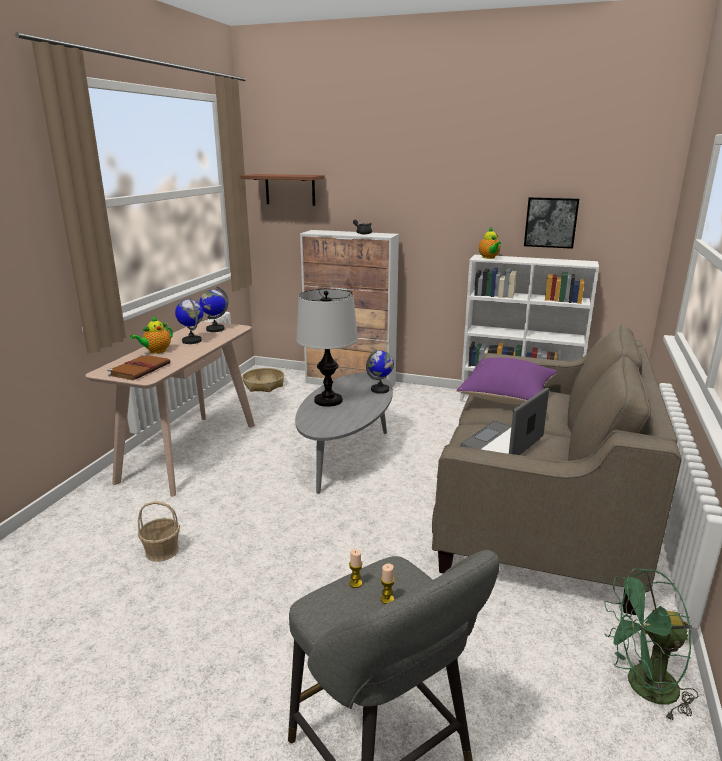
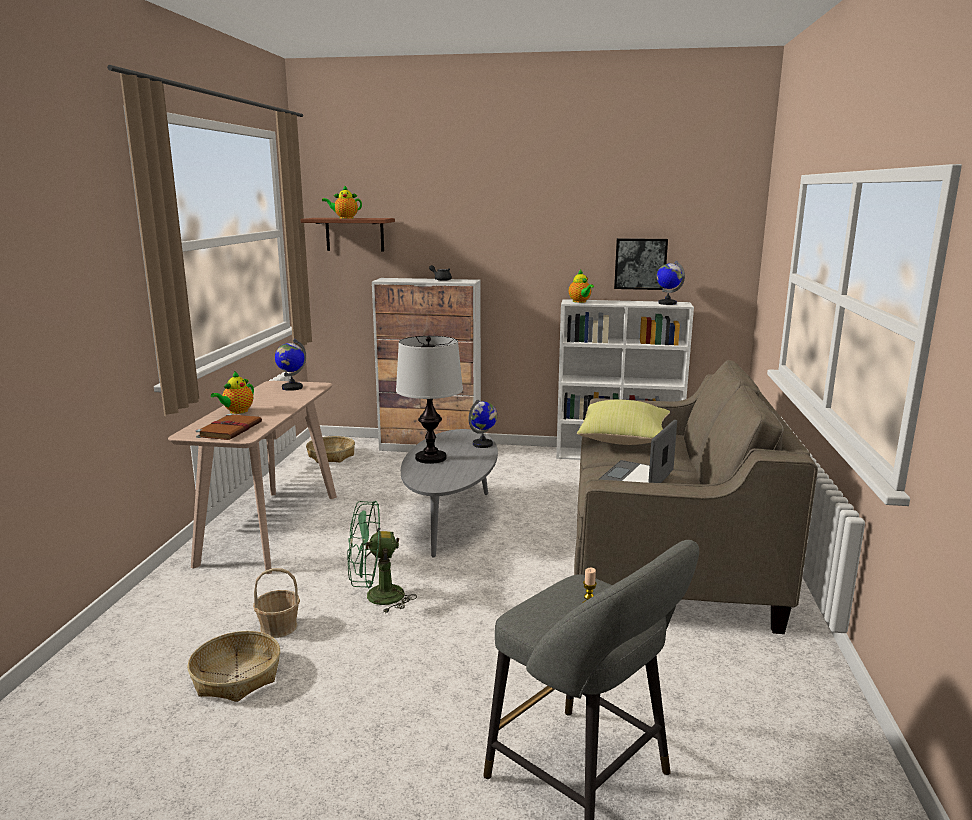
camera: 10 degrees left, 5 degrees down
(109, 597) = (236, 676): none -> basket
(192, 341) = (272, 400): globe -> globe (667, 303)
(279, 175) = (344, 218): none -> teapot
(355, 583) = (553, 595): candle -> none
(507, 398) = (624, 441): purple pillow -> yellow pillow
(642, 687) = (806, 691): green fan -> green fan (376, 598)

